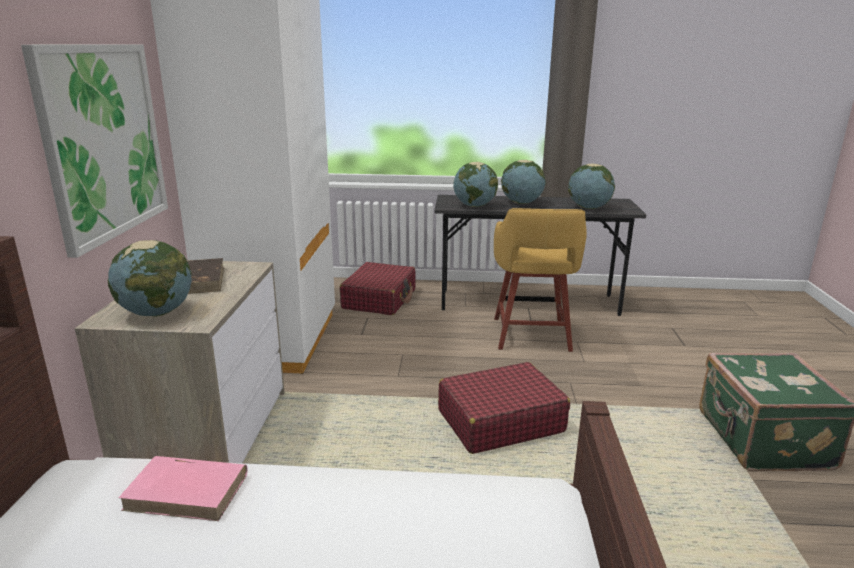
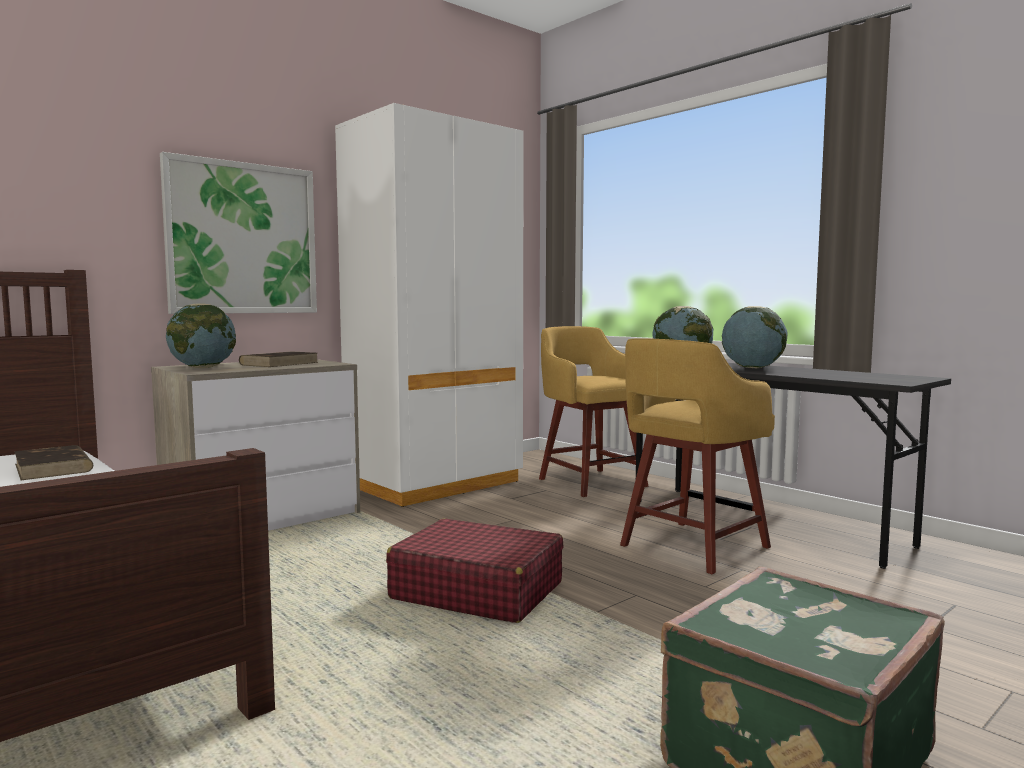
camera: 45 degrees right, 15 degrees down
(188, 491) = (53, 468): pink book -> brown book
(380, 299) = (590, 482): red suitcase -> yellow stool
(588, 208) = (835, 376): globe -> none

